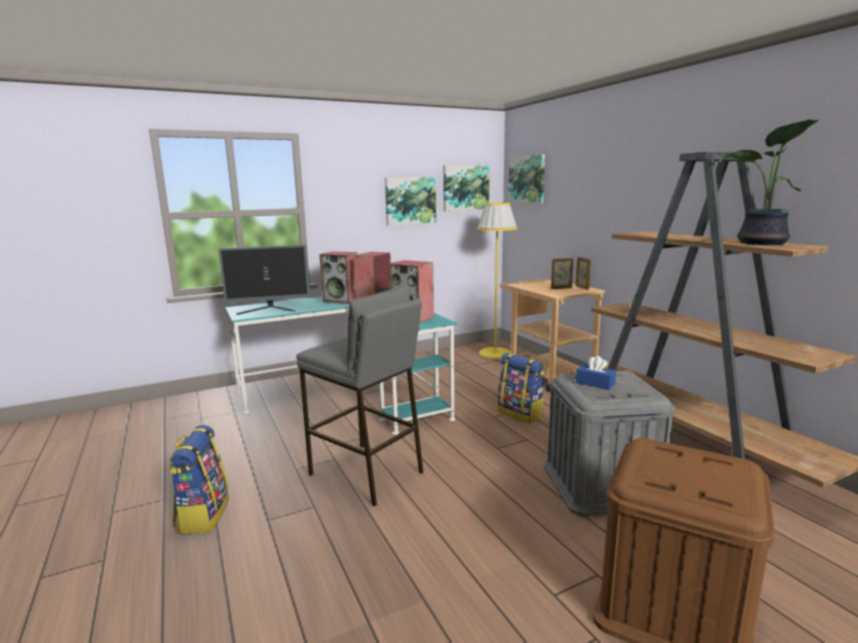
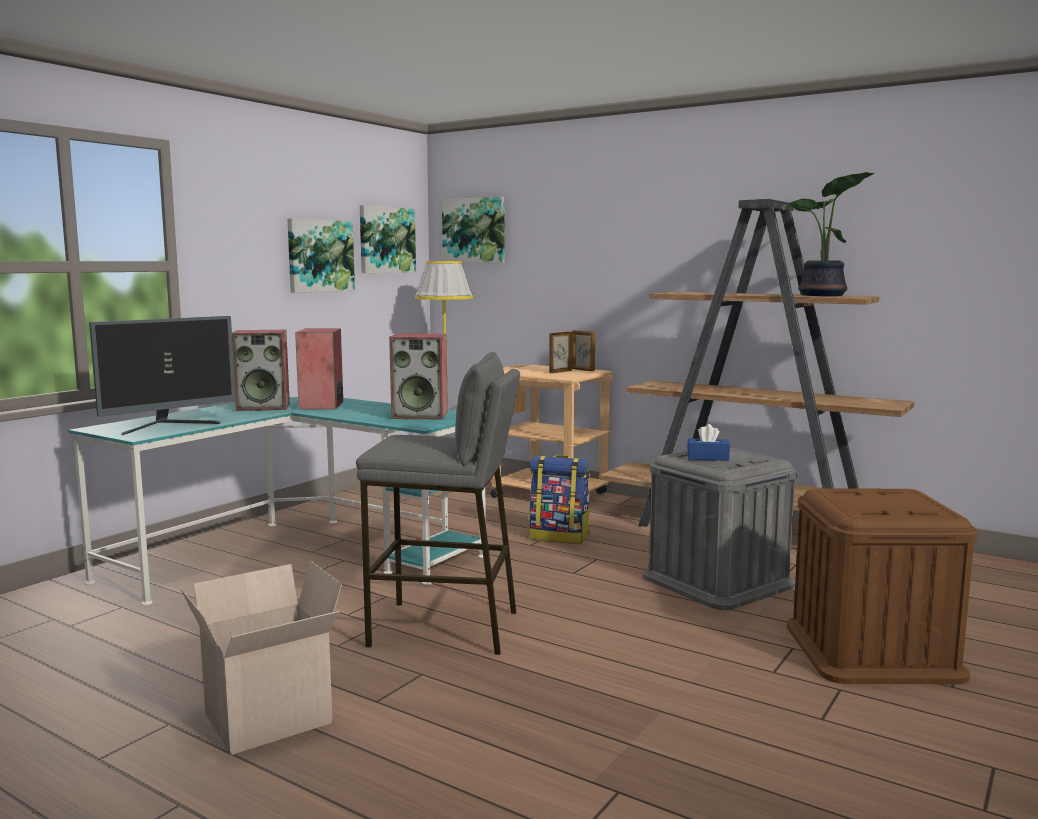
camera: 30 degrees left, 5 degrees down
(202, 515) = (267, 721): backpack -> cardboard box

